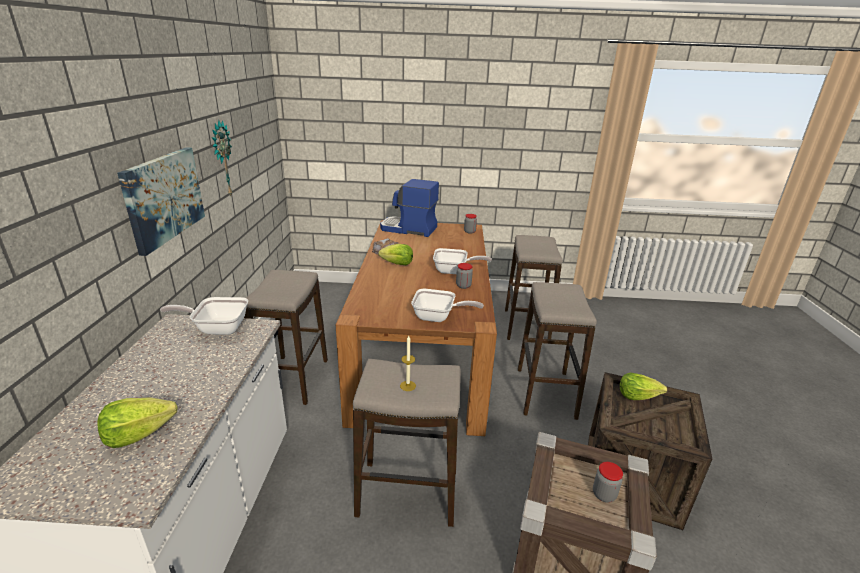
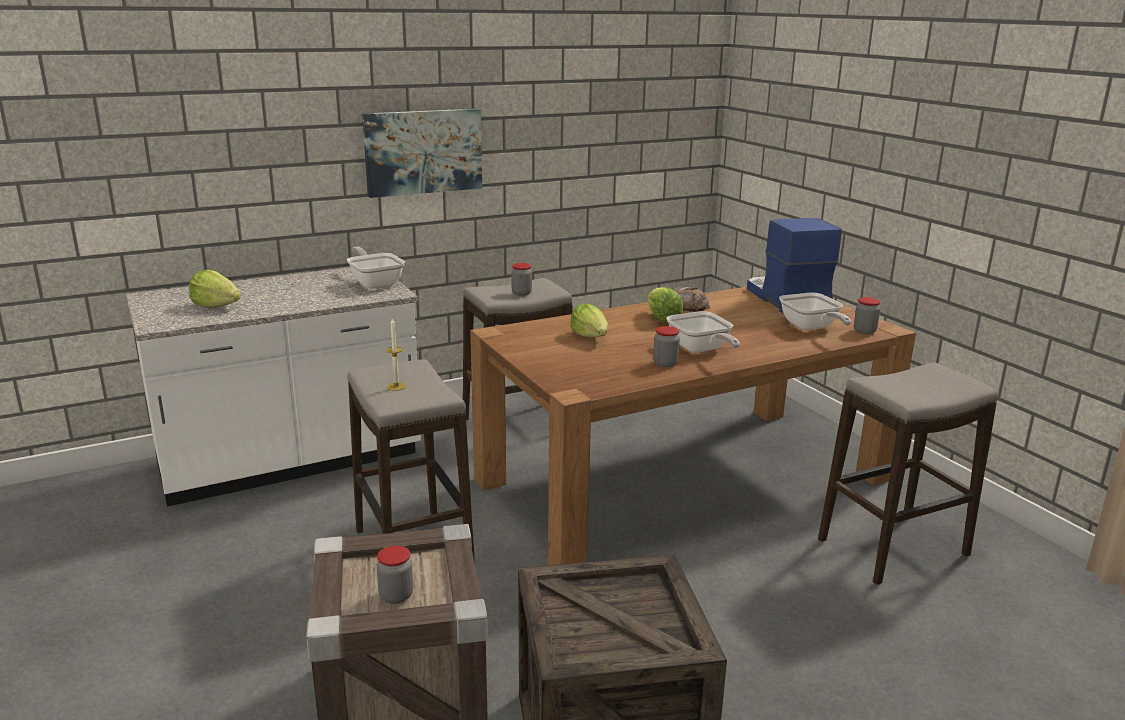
camera: 60 degrees right, 5 degrees down
(221, 159) = (547, 134): wall clock -> none
(289, 286) = (521, 293): none -> jar
(438, 317) = (555, 368): frying pan -> frying pan (811, 328)
(545, 393) = (724, 611): stool -> none
(637, 395) = (652, 599): lettuce -> lettuce (591, 336)

